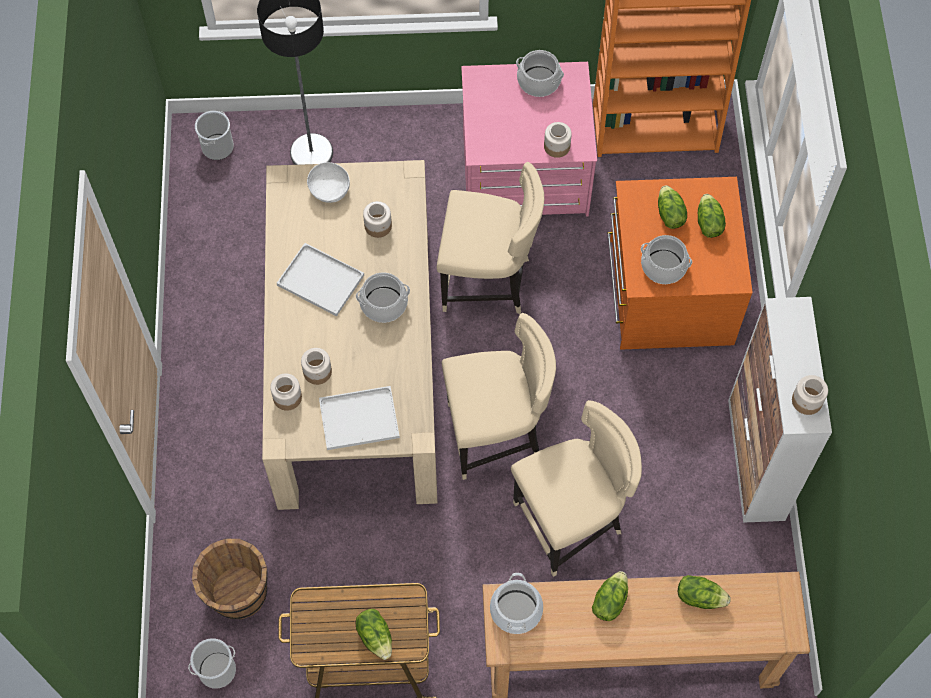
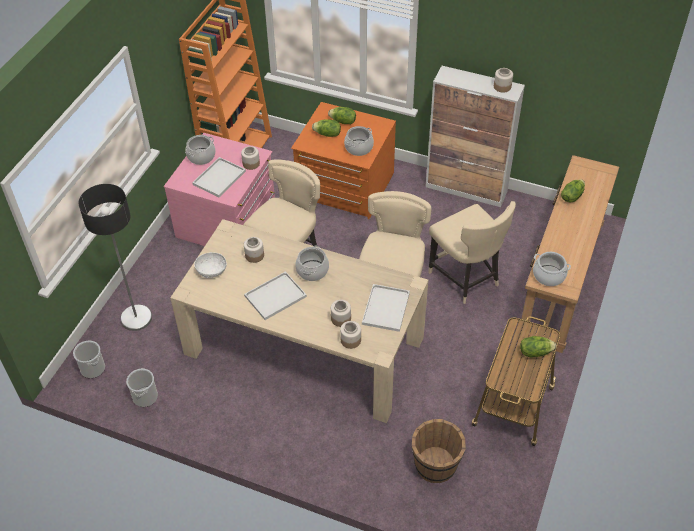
camera: 65 degrees left, 15 degrees down
(217, 670) = (486, 496): bucket -> bucket (145, 397)
(508, 122) = (219, 178): none -> white tray
(571, 521) = (466, 278): beige chair -> beige chair turned 150 degrees clockwise
(609, 601) = (559, 234): lettuce -> none

